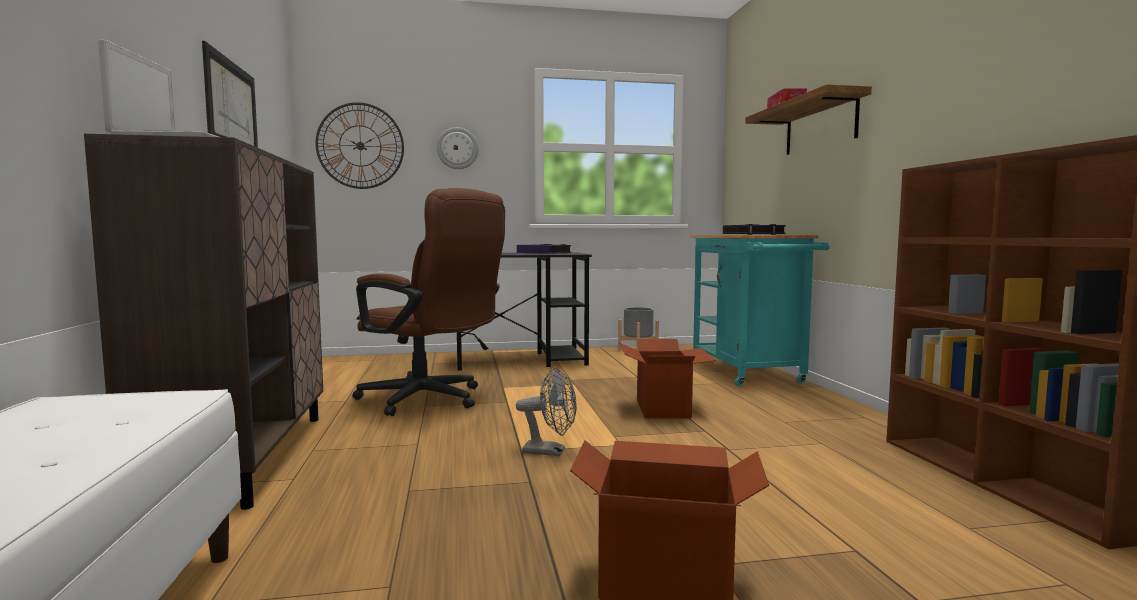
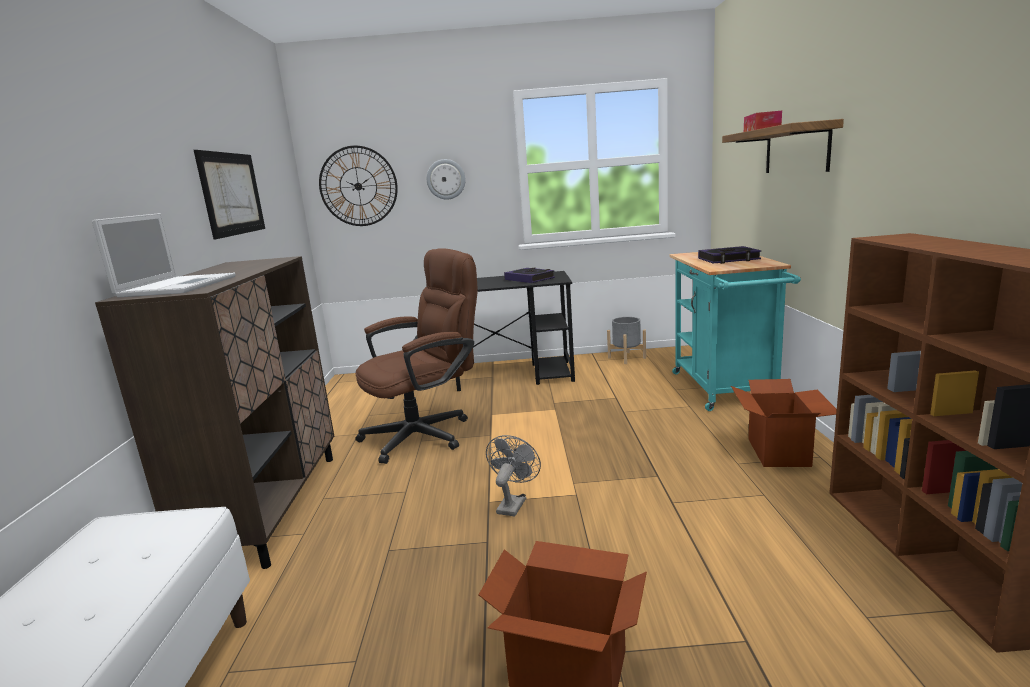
camera: 10 degrees right, 10 degrees up
(430, 400) = (426, 433): brown office chair -> brown office chair turned 75 degrees counterclockwise
(550, 452) = (513, 503): grey fan -> grey fan turned 90 degrees counterclockwise
(664, 409) = (628, 445): cardboard box -> cardboard box (779, 452)

